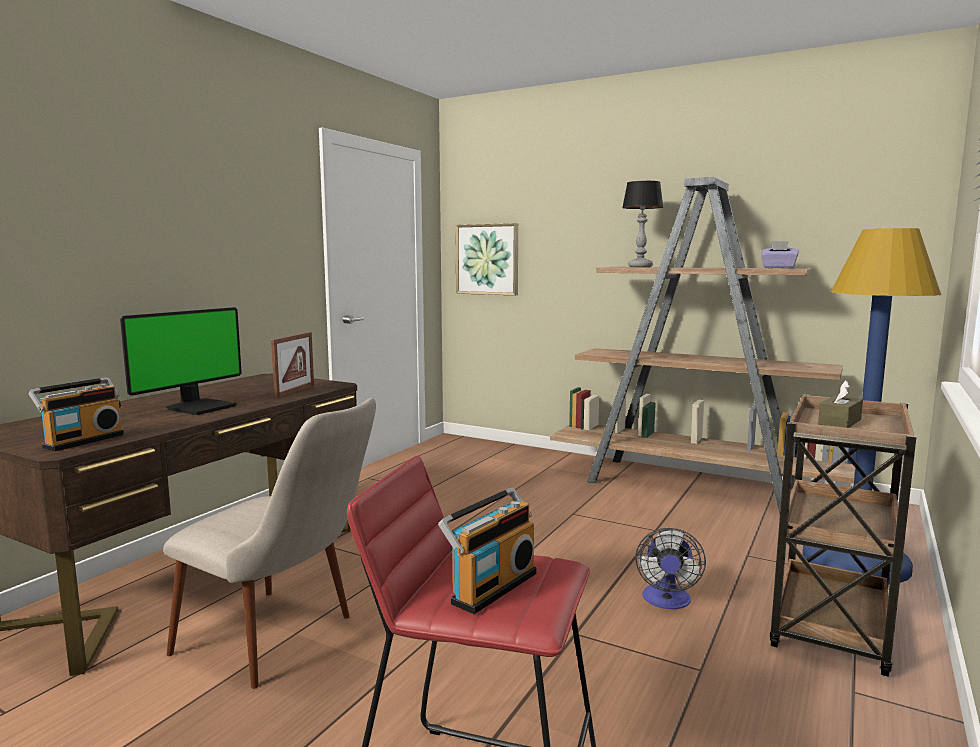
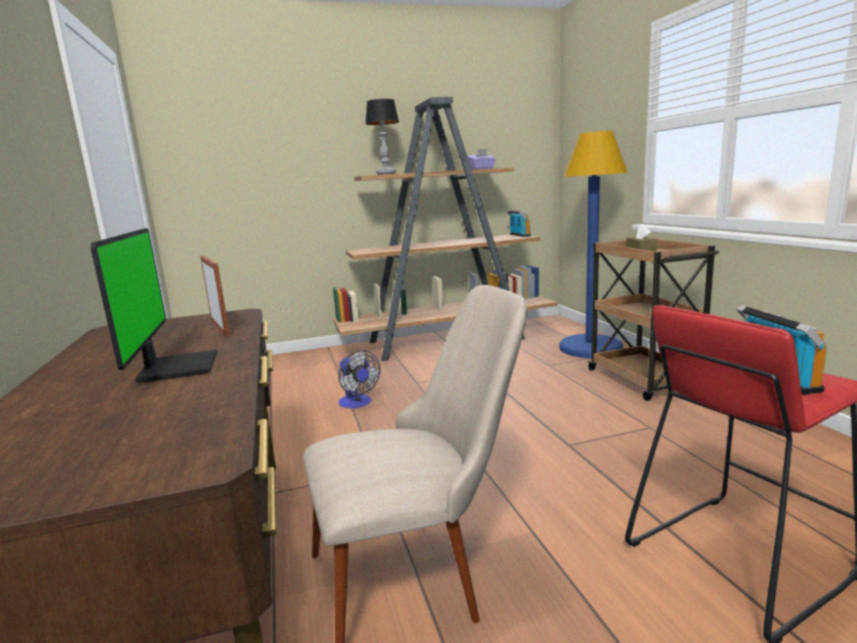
camera: 45 degrees left, 5 degrees up
(82, 441) = (180, 443): radio -> radio (518, 235)
(487, 259) = (210, 179): picture -> none
(667, 601) = (568, 404): fan -> fan (357, 403)

